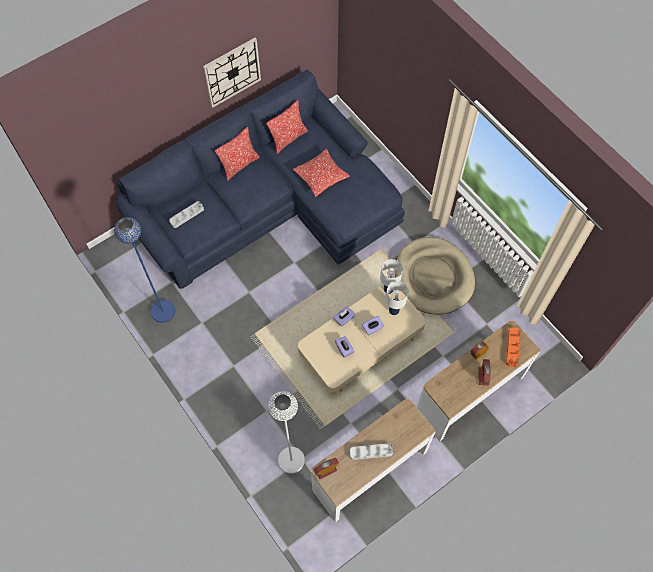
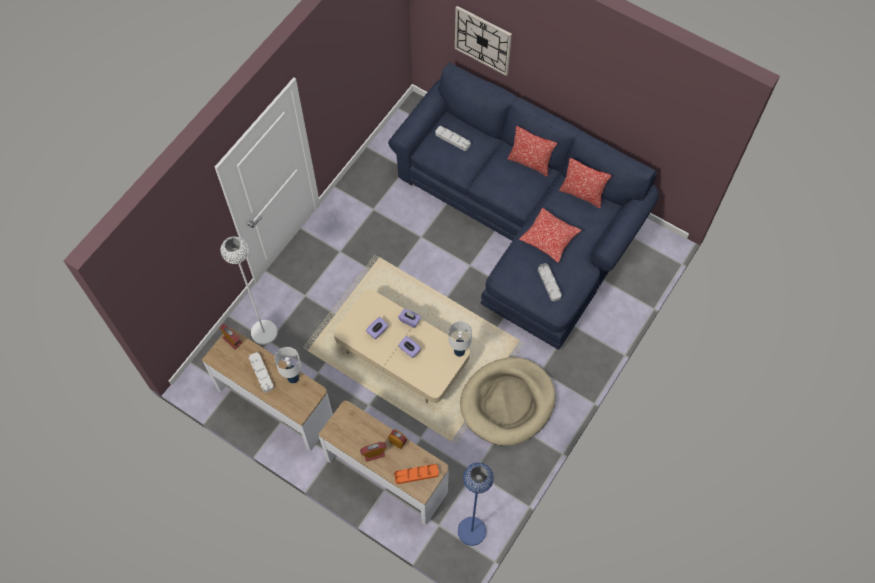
camera: 70 degrees right, 0 degrees up
(163, 311) = (372, 173): blue floor lamp -> blue floor lamp (471, 531)
(232, 72) = (590, 96): wall clock -> wall clock (483, 40)
(363, 191) = (549, 283): none -> grey tray
(393, 310) = (437, 363): white table lamp -> white table lamp (293, 377)

